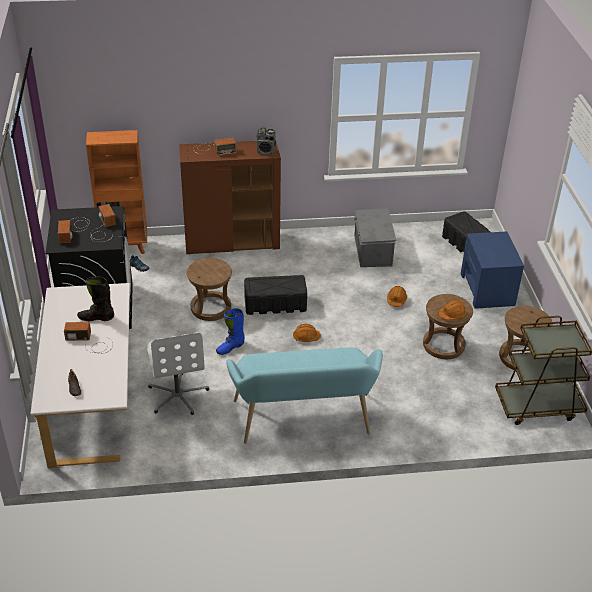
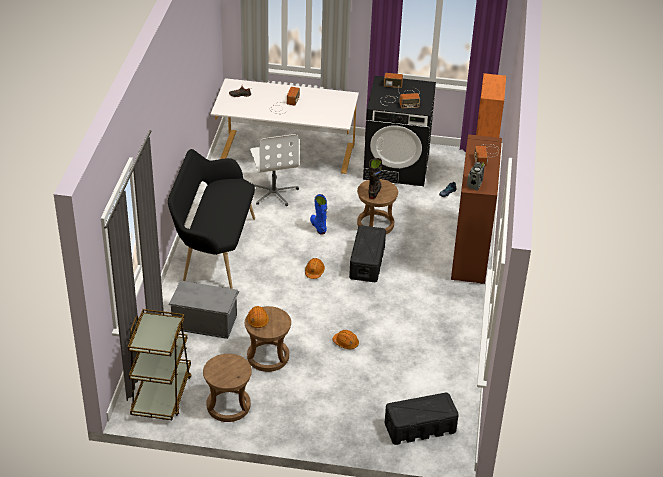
camera: 105 degrees right, 0 degrees up
(96, 317) = (311, 110): black boot -> black boot (374, 191)
(178, 395) = (274, 192): white office chair -> white office chair turned 105 degrees counterclockwise
(303, 422) = (214, 249): turquoise bench -> black bench
(372, 251) = (433, 347): grey storage box -> grey storage box (204, 321)
(487, 289) = (339, 417): blue nightstand -> none

